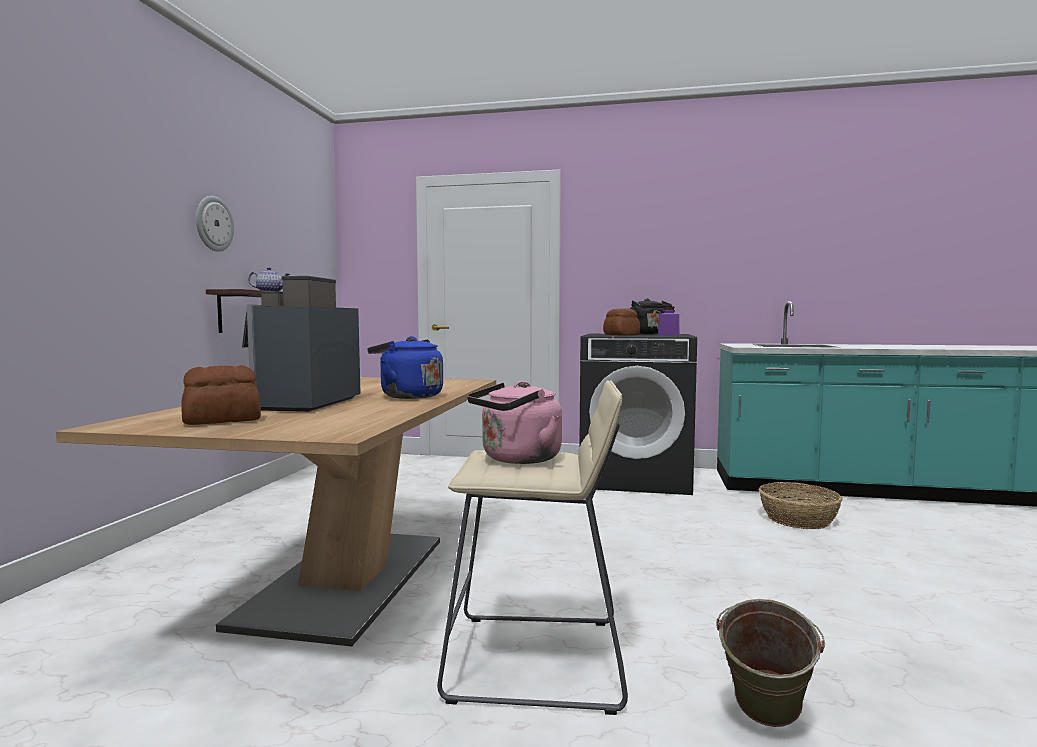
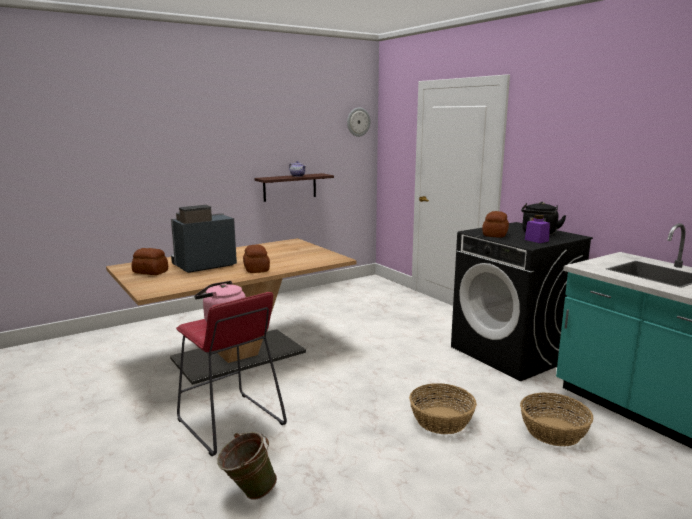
camera: 45 degrees right, 10 degrees up
(213, 224) = (261, 139): wall clock -> wall clock (358, 122)
(408, 396) = (257, 269): blue kettle -> bread
(536, 660) = (230, 423): beige stool -> red stool
(721, 546) = (442, 420): none -> basket

